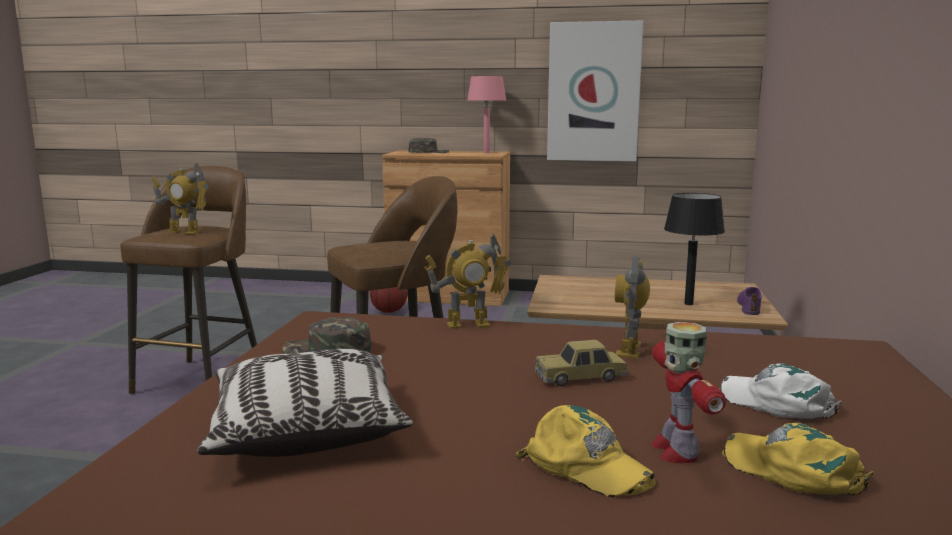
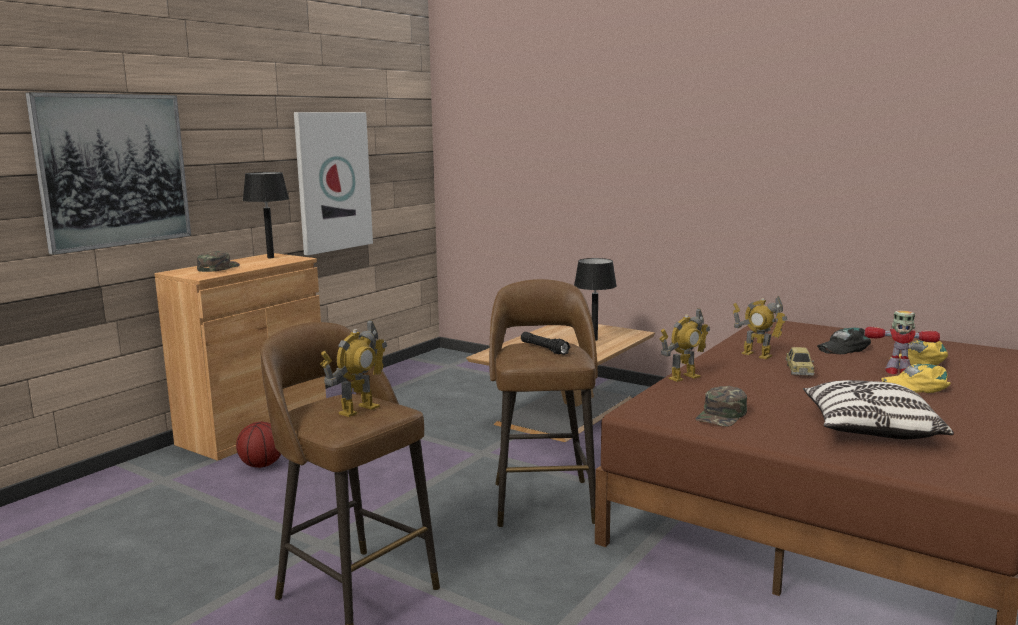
camera: 65 degrees left, 0 degrees up
(377, 69) = (113, 170): none -> picture
(392, 246) = (544, 349): none -> black flashlight
(468, 325) = (684, 377): toy robot -> toy robot turned 45 degrees clockwise
(486, 152) = (270, 257): pink table lamp -> black table lamp
(586, 466) = (915, 386): yellow cap -> yellow cap turned 150 degrees counterclockwise
(750, 306) = (613, 330): purple shoe -> none
(778, 403) = (843, 348): white cap -> black cap

